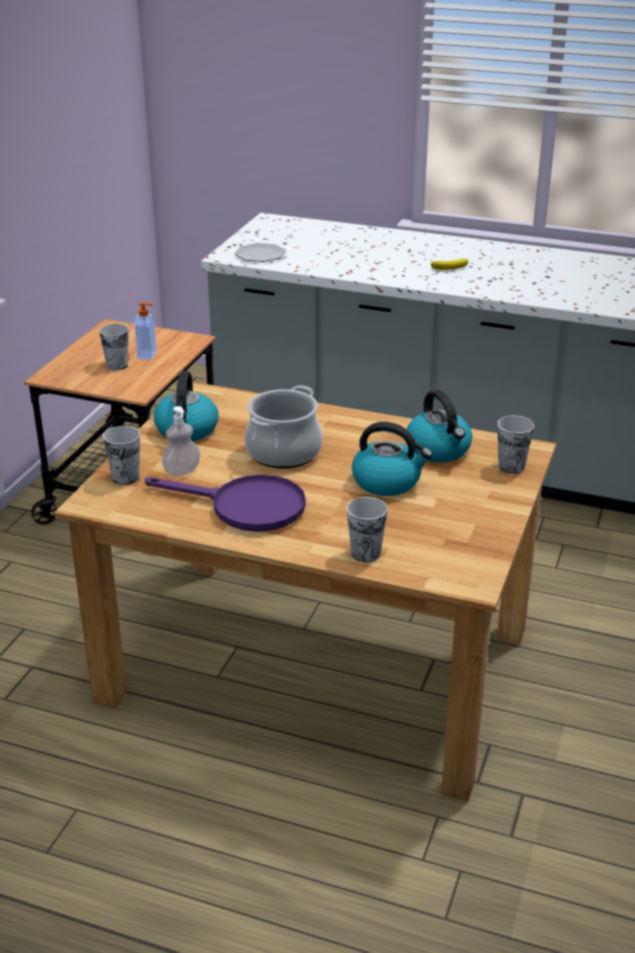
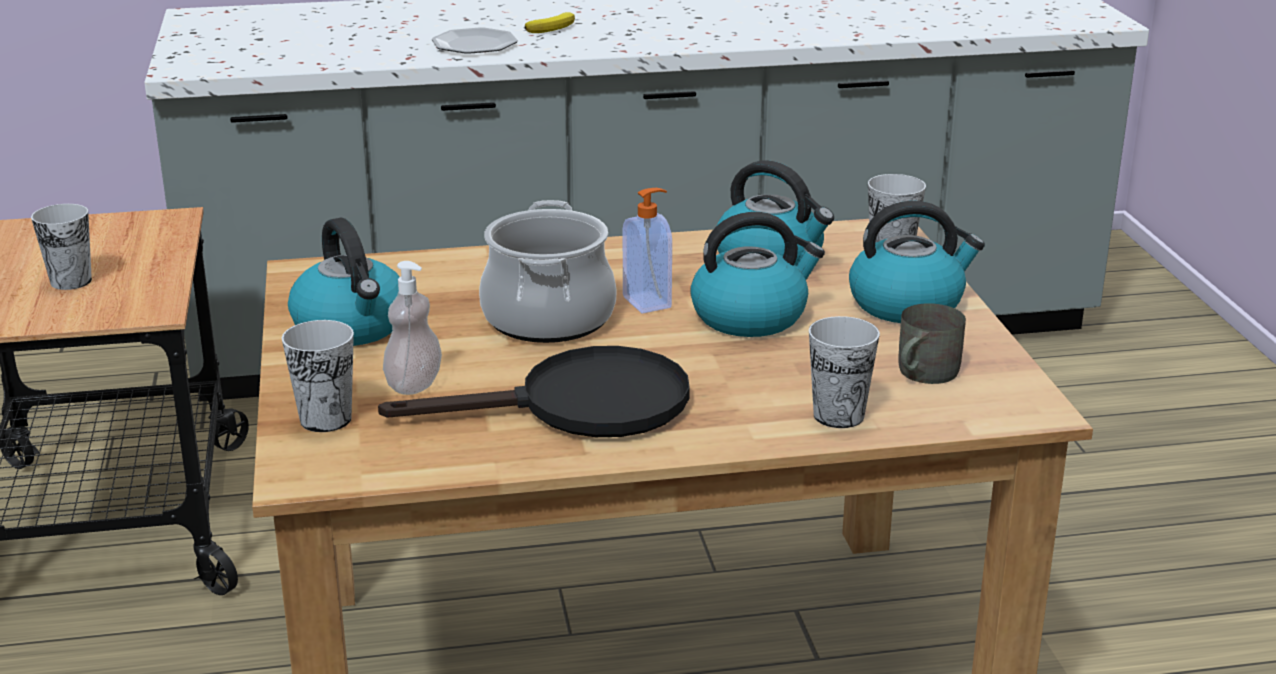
camera: 30 degrees left, 5 degrees down
(148, 355) = (112, 256): soap dispenser -> soap dispenser (648, 302)
(245, 507) = (580, 406): purple frying pan -> black frying pan
(260, 254) = (238, 58): plate -> plate (474, 44)
(440, 543) = (922, 373): none -> grey mug
(483, 499) = (907, 304): none -> kettle

